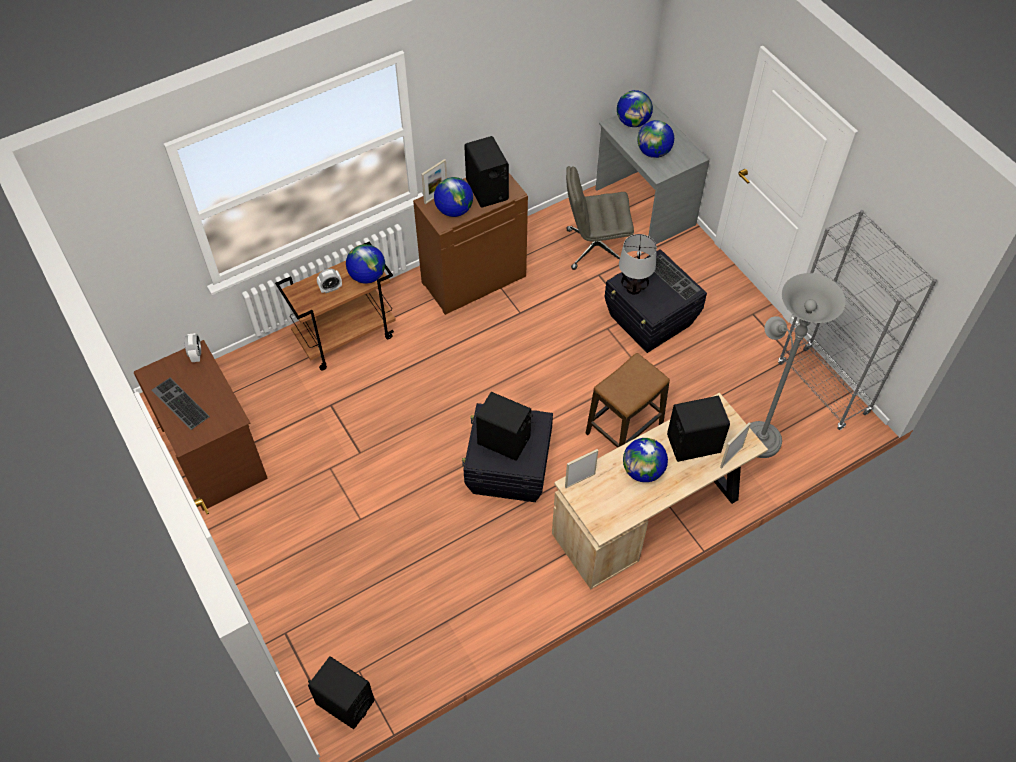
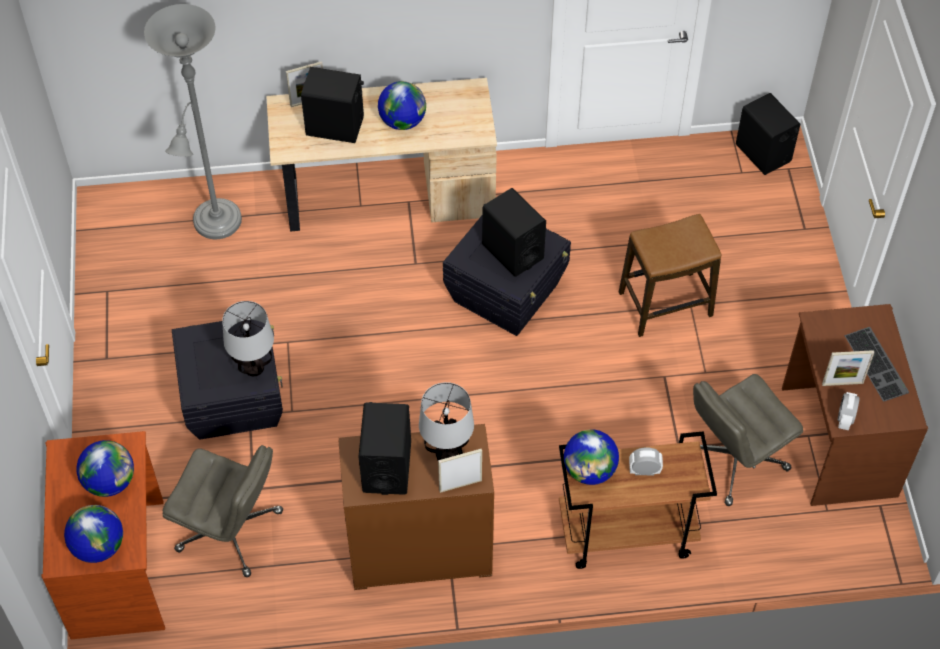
camera: 155 degrees left, 0 degrees up
(288, 411) = (734, 460): none -> grey office chair
(454, 210) = (447, 453): globe -> table lamp
(580, 480) = (470, 135): picture frame -> picture frame (842, 383)
(624, 429) = (353, 287): stool -> stool (665, 304)
(643, 207) = (120, 569): grey desk -> brown desk
(674, 277) = (194, 362): keyboard -> none
(823, 388) = (105, 244): grey bookcase -> none

